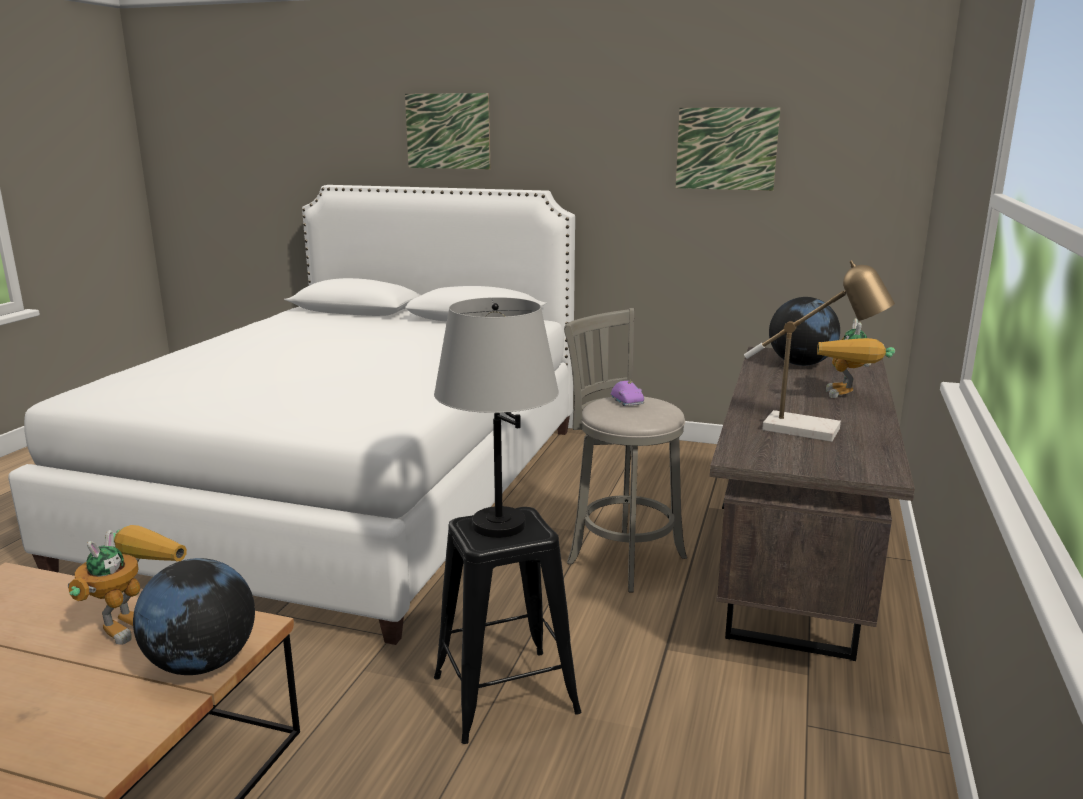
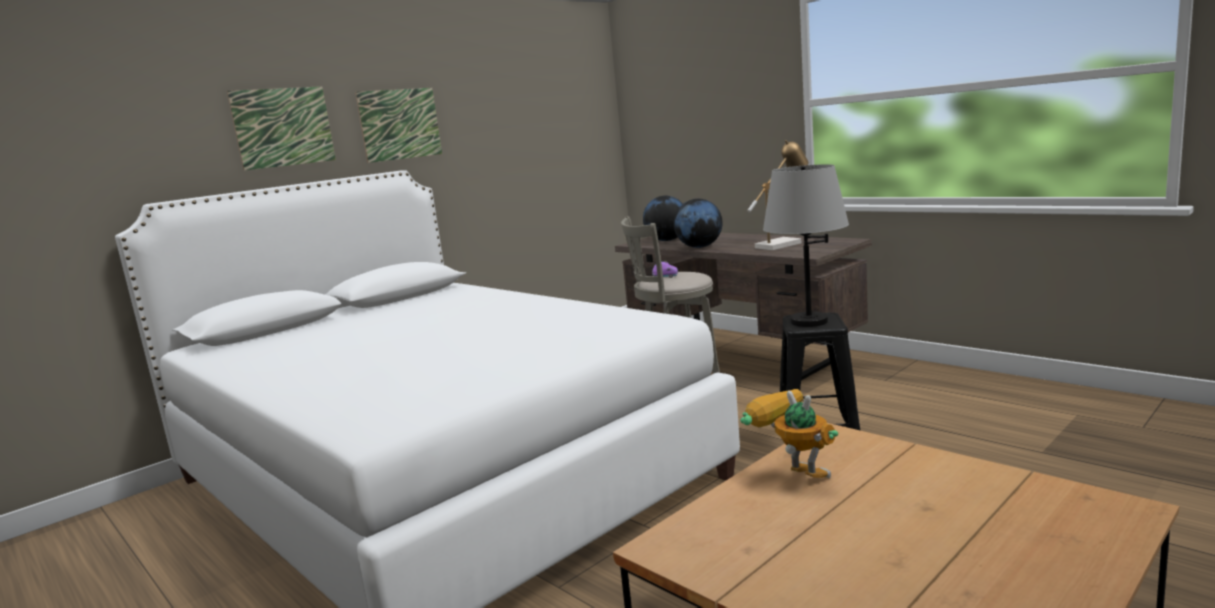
camera: 60 degrees left, 5 degrees down
(202, 663) = (873, 447): globe -> globe (699, 247)
(726, 149) = (514, 120): picture -> picture (400, 124)
(847, 398) = (738, 238): toy robot -> none

